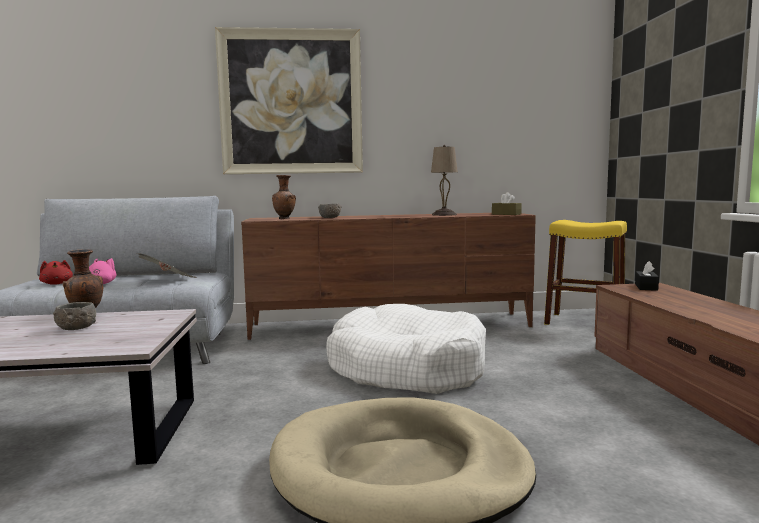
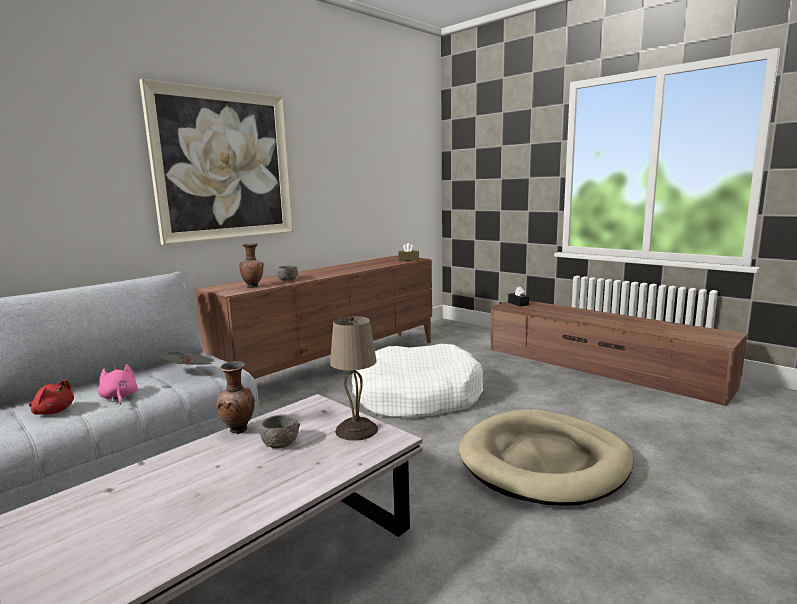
camera: 40 degrees left, 5 degrees up
(443, 214) = (364, 264): beige table lamp -> beige table lamp (355, 430)
(585, 322) = (453, 332): yellow stool -> none

